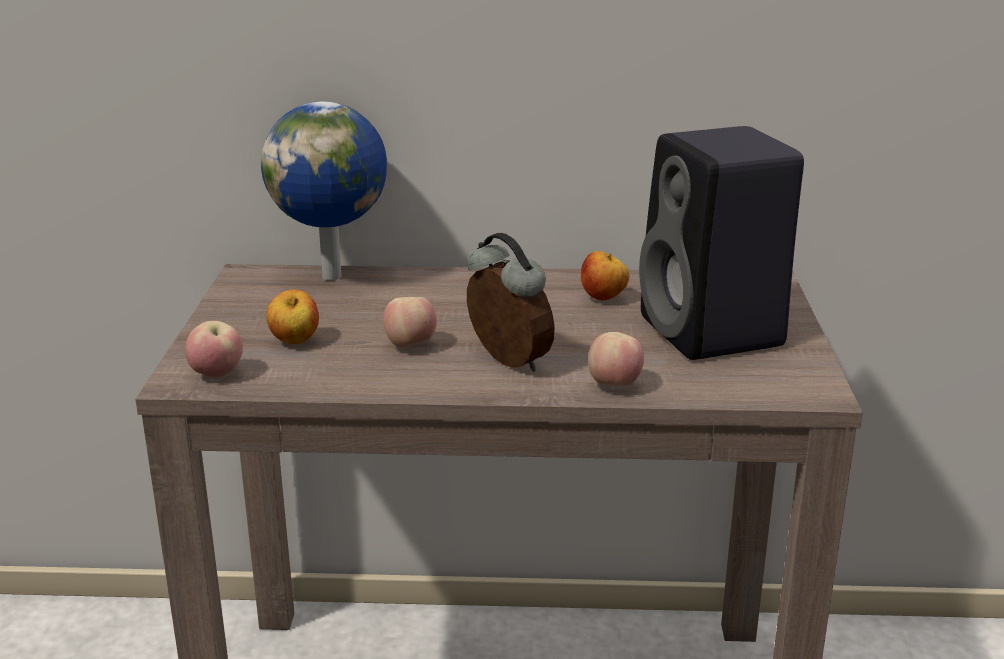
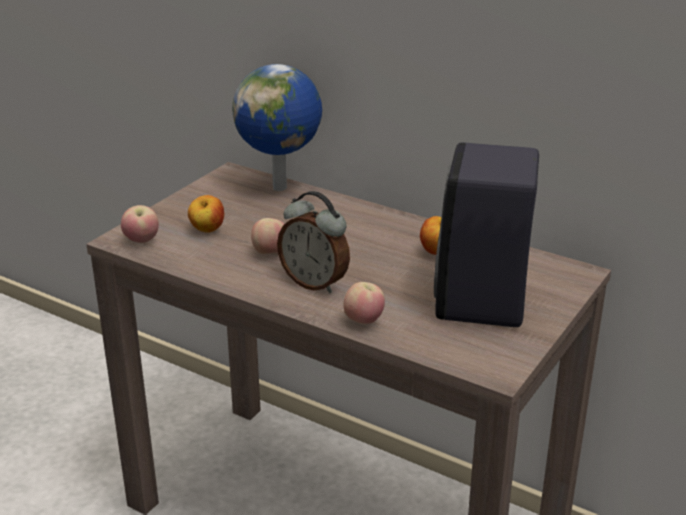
camera: 30 degrees right, 5 degrees up
(506, 362) = (315, 283): alarm clock -> alarm clock turned 135 degrees clockwise

